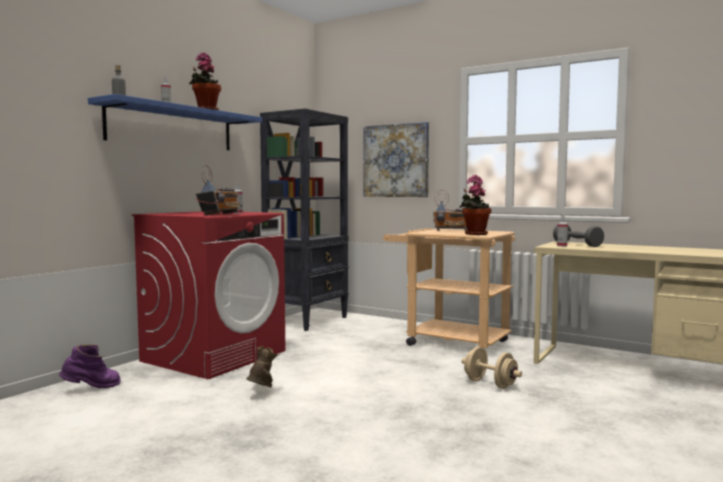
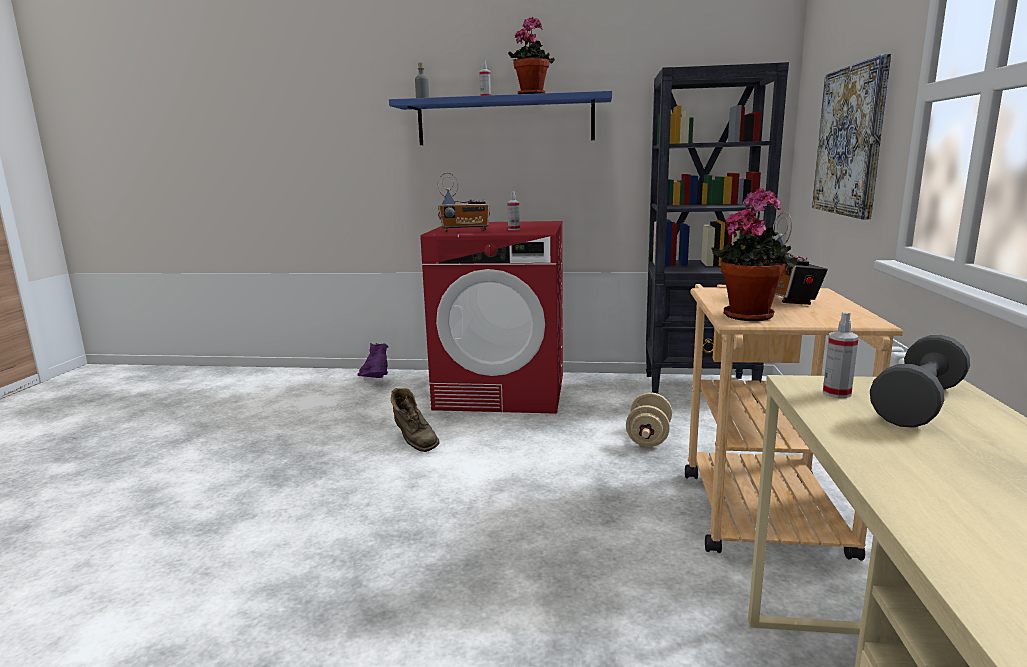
camera: 65 degrees right, 10 degrees up
(92, 389) = (375, 382): purple boot -> purple boot turned 150 degrees counterclockwise
(261, 391) = (414, 442): brown boot -> brown boot turned 75 degrees clockwise
(490, 384) = (570, 587): beige dumbbell -> beige dumbbell (648, 438)

